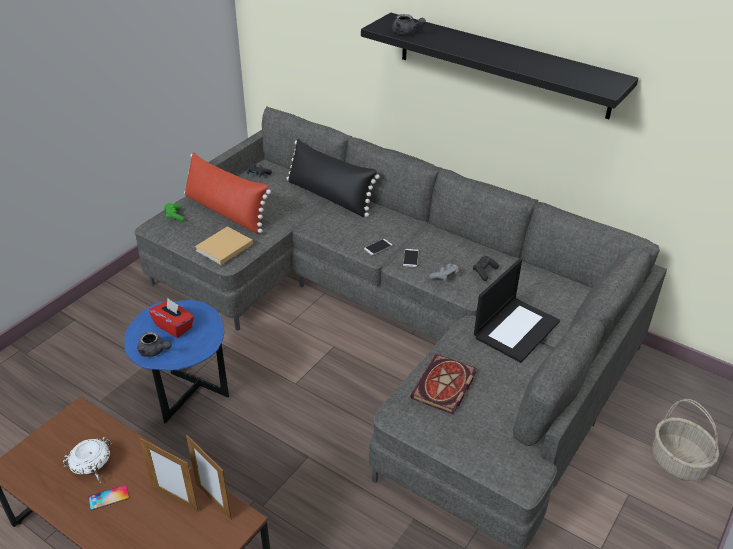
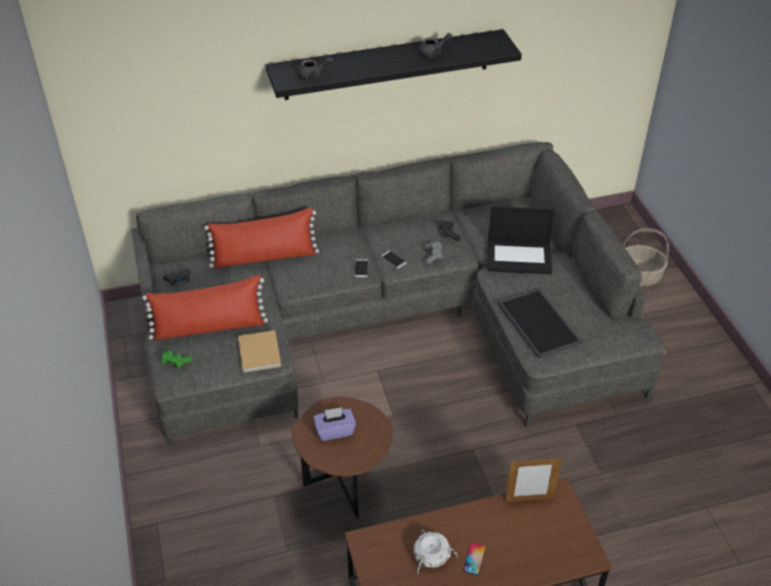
camera: 50 degrees left, 5 degrees up
(154, 351) = (353, 456): grey teapot -> grey teapot (433, 53)
(174, 326) = (335, 431): red tissue box -> purple tissue box
(175, 499) = (509, 520): picture frame -> none
(188, 400) = (345, 490): blue side table -> brown side table
(329, 197) = (264, 257): black pillow -> red pillow
(444, 387) = (540, 323): book -> tray
(516, 328) = (519, 256): laptop -> laptop turned 105 degrees clockwise

